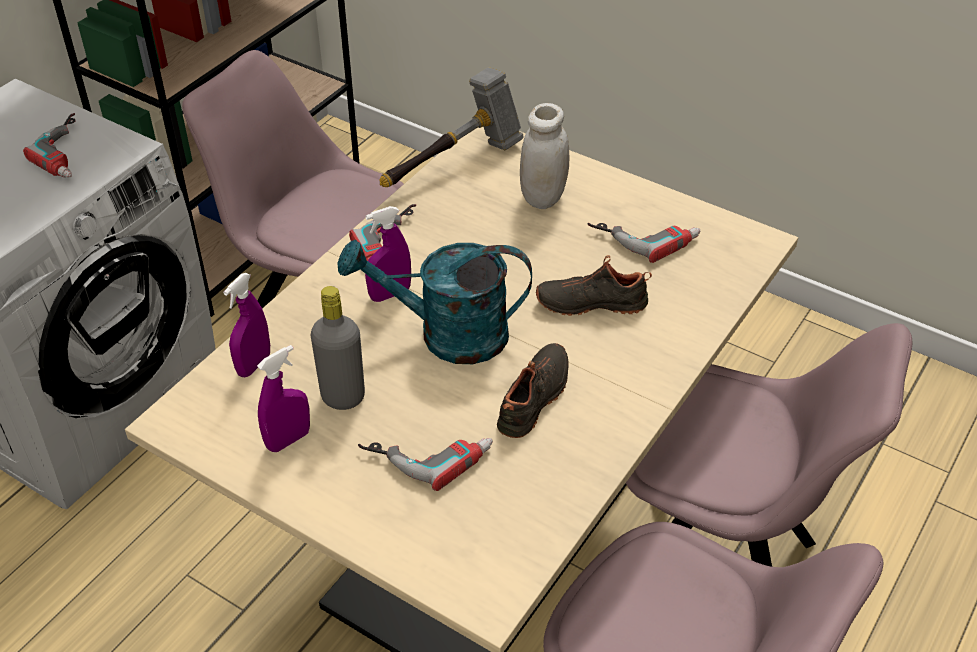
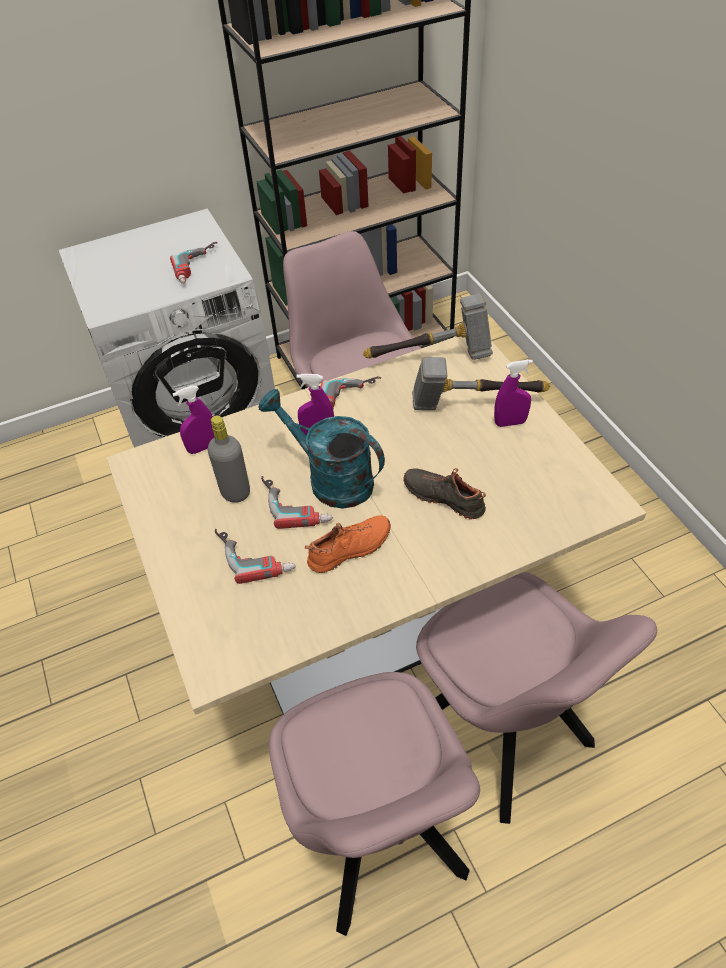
camera: 35 degrees right, 5 degrees up
(288, 440) = (183, 506): purple spray bottle -> purple spray bottle (510, 422)
(536, 399) = (350, 550): black shoe -> orange shoe
(543, 197) = (474, 405): white jar -> hammer
(644, 235) = (525, 462): power drill -> power drill (297, 503)

